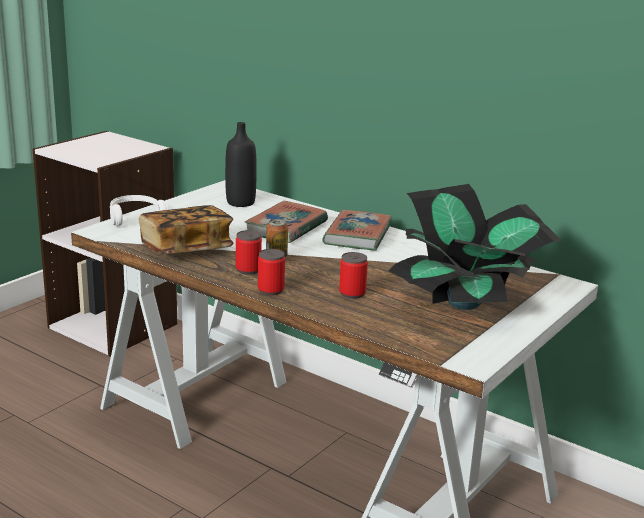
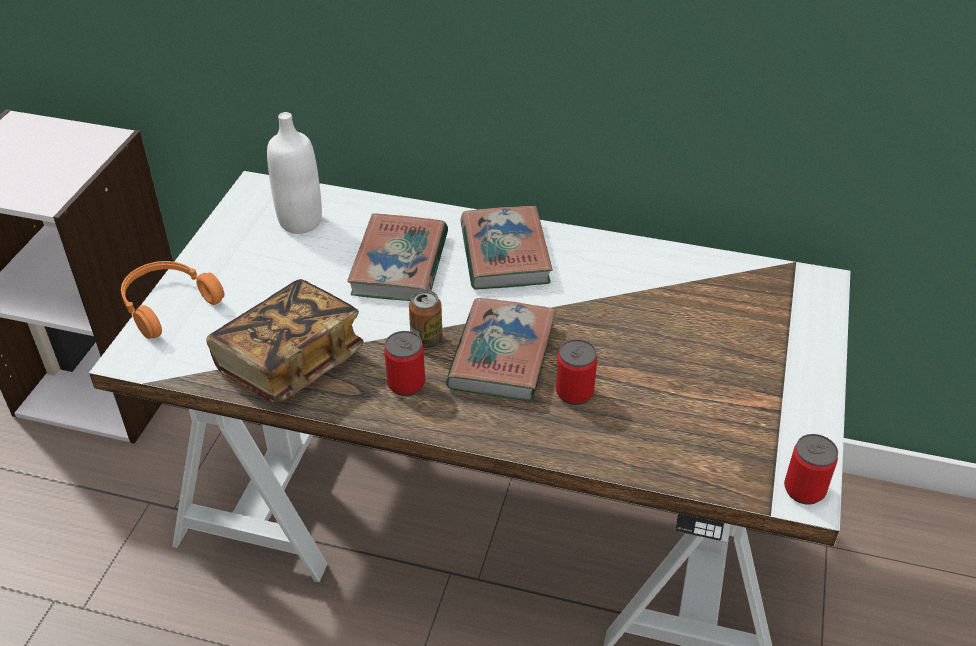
camera: 20 degrees left, 20 degrees up
(135, 217) = (167, 304): white headphones -> orange headphones
(240, 202) = (300, 222): black bottle -> white bottle
(271, 290) = (465, 422): can -> can (804, 490)
(318, 271) = (502, 355): none -> book
(465, 303) = (724, 365): potted plant -> none

